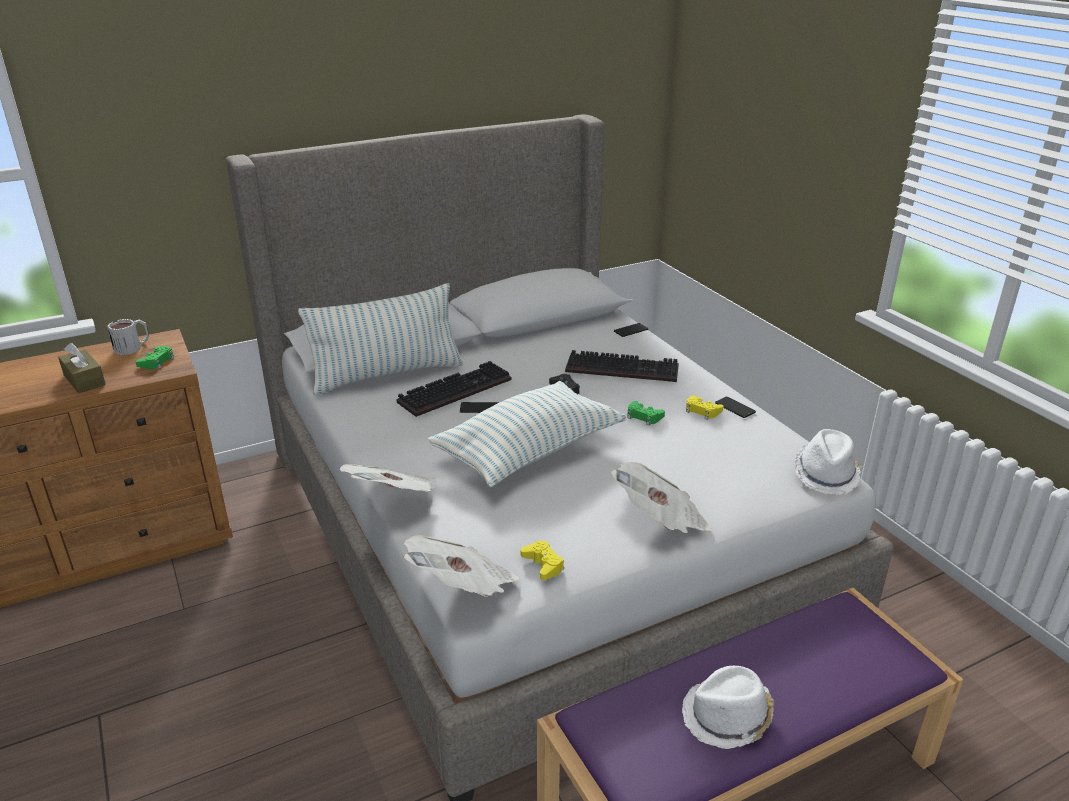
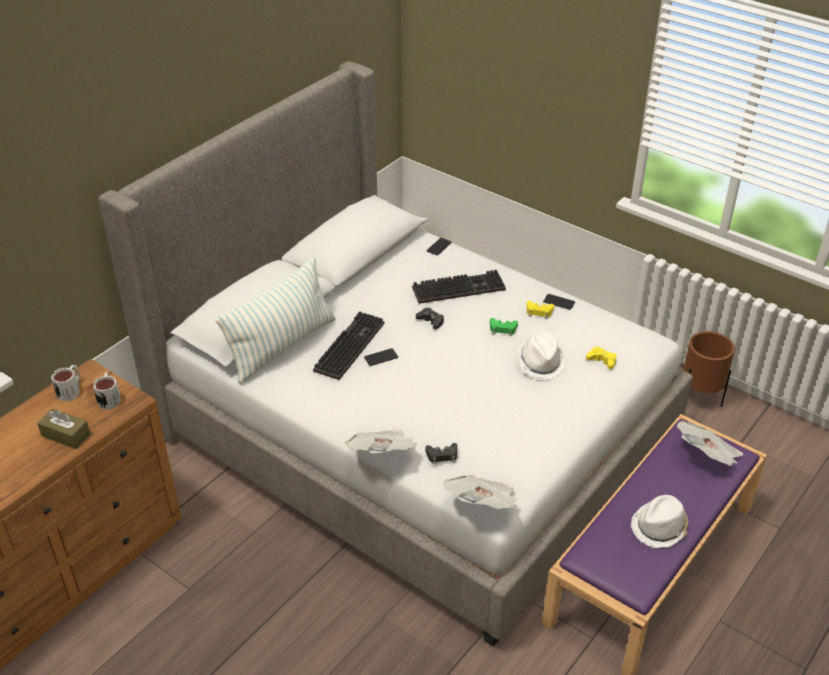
camera: 25 degrees left, 10 degrees up
(157, 362) = (109, 398): green game controller -> mug
(459, 519) = (442, 456): none -> black game controller
(529, 451) = (445, 385): pillow -> none
(543, 564) = (519, 470): yellow game controller -> yellow game controller (602, 360)
(660, 520) = (568, 412): newspaper -> newspaper (708, 456)
(826, 474) = (647, 342): white hat -> white hat (540, 363)
(922, 600) = (699, 399): none -> brown planter

